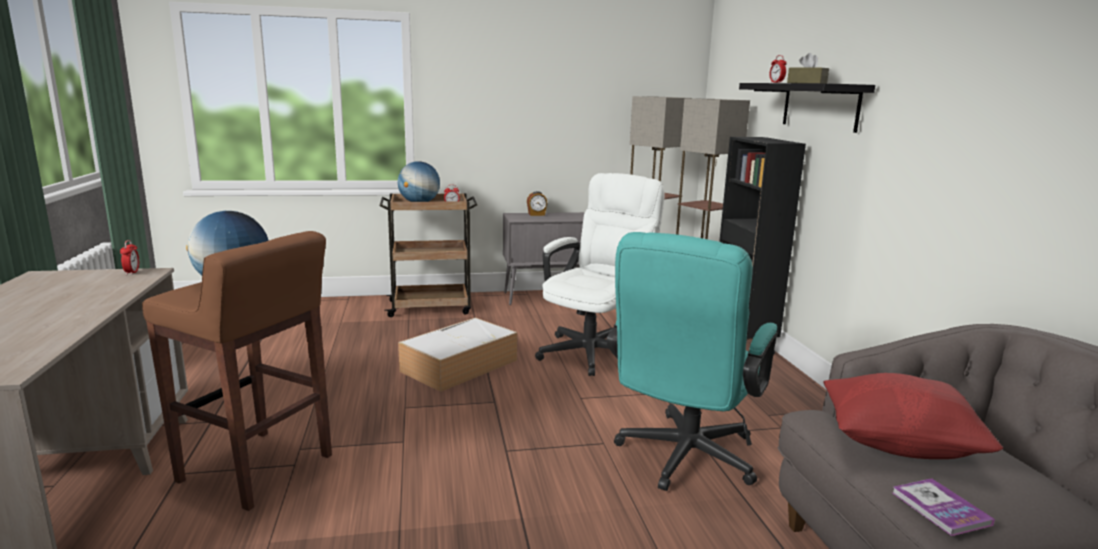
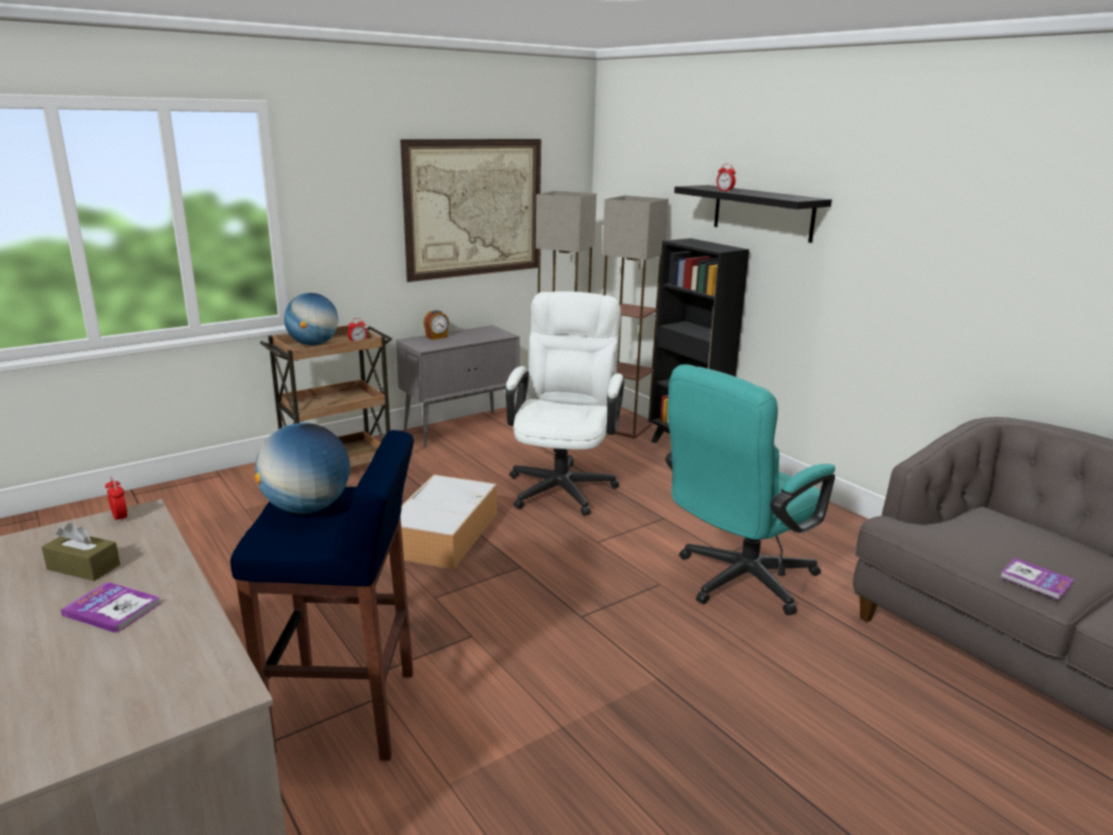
camera: 25 degrees left, 5 degrees up
(36, 316) = (112, 609): none -> book
(257, 469) = (347, 713): brown stool -> blue stool
(583, 108) = (474, 208): none -> picture
(682, 460) = (737, 582): turquoise office chair -> turquoise office chair turned 45 degrees clockwise
(806, 83) = (760, 193): brown tissue box -> brown tissue box (83, 567)
(899, 444) = (966, 534): red pillow -> none

